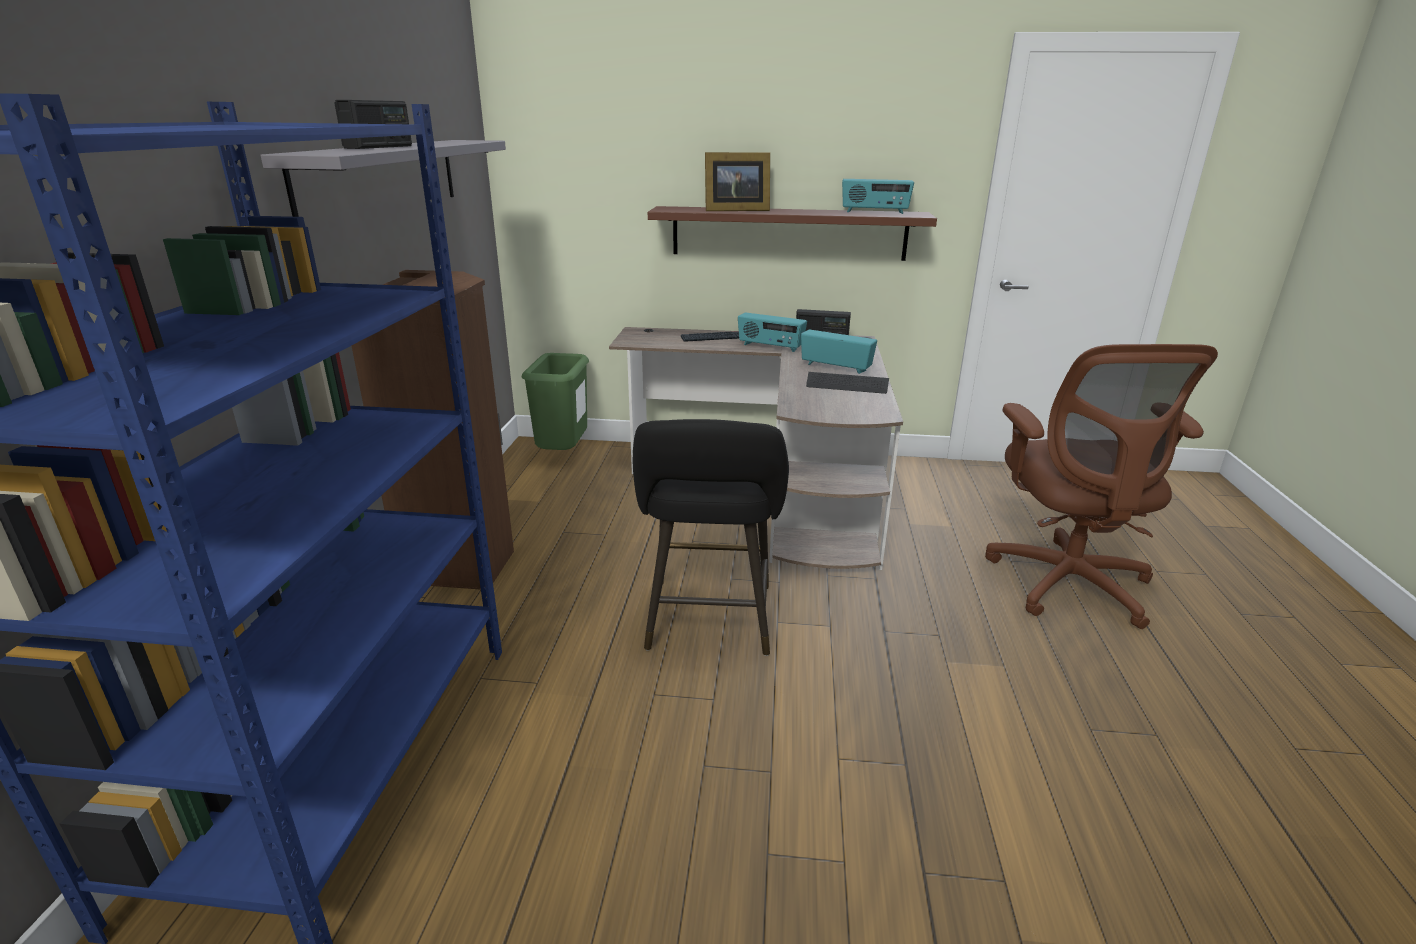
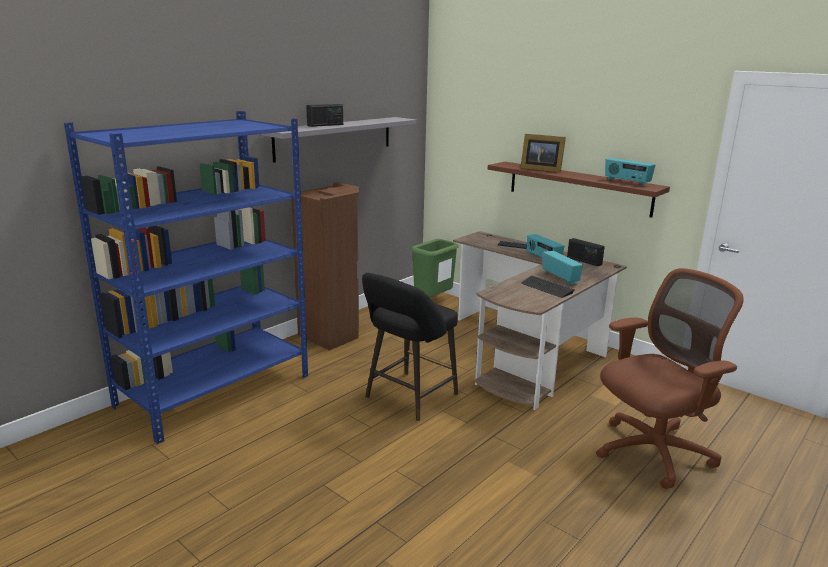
camera: 35 degrees right, 5 degrees down
(1061, 577) = (649, 455): brown office chair -> brown office chair turned 150 degrees counterclockwise

